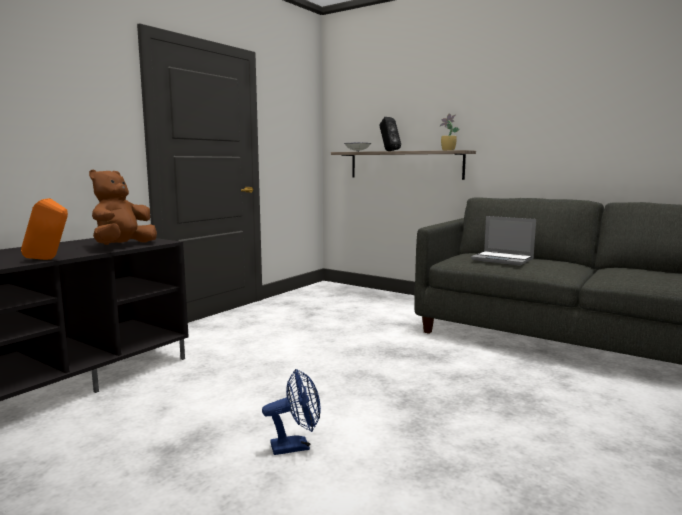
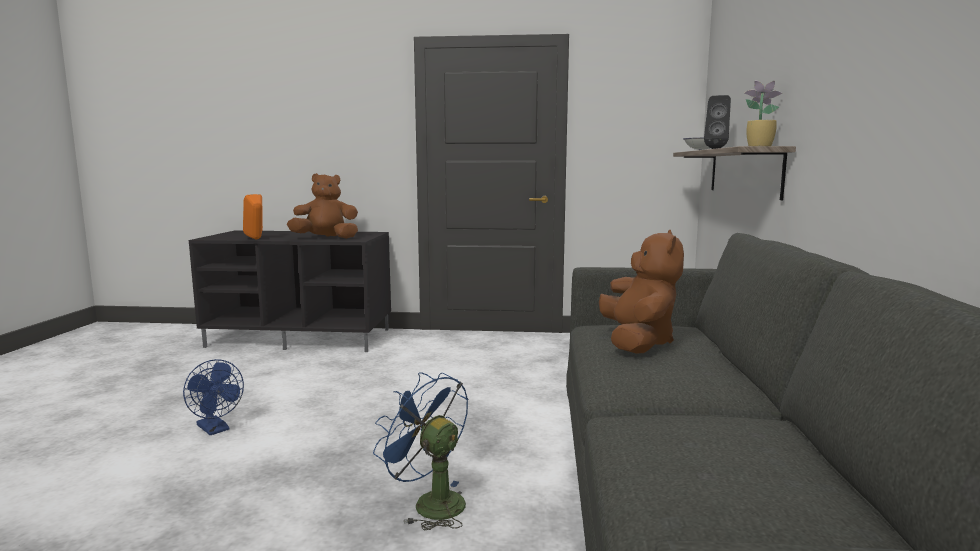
camera: 60 degrees right, 0 degrees up
(499, 385) = (430, 503): none -> blue fan
(503, 259) = (637, 342): laptop -> brown plush toy

